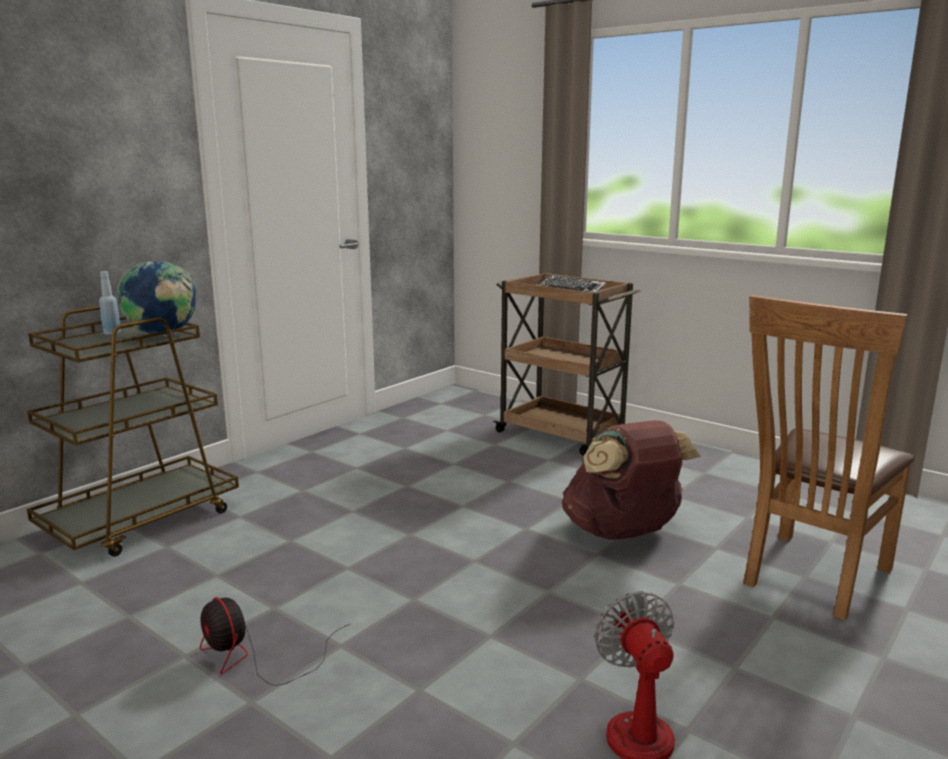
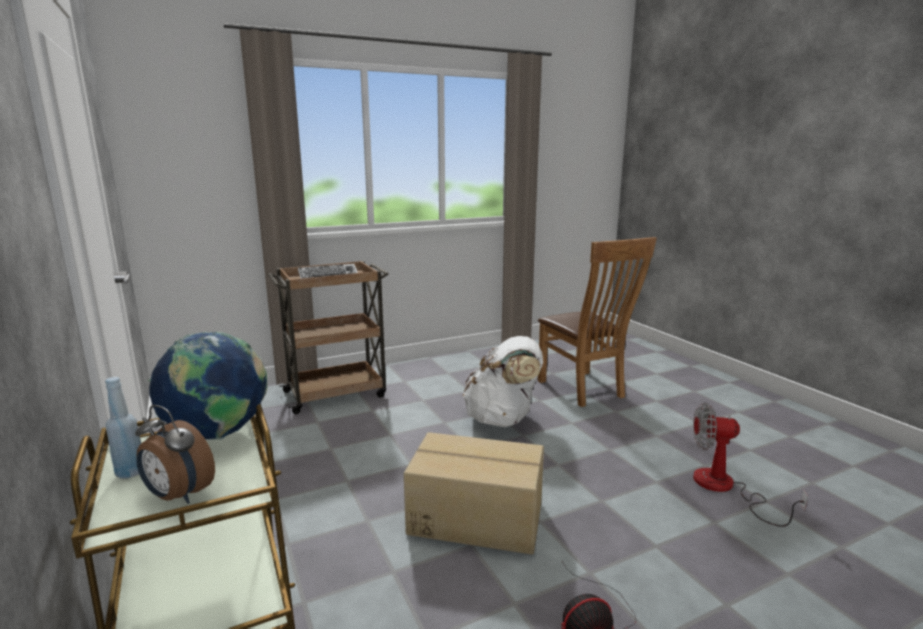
camera: 65 degrees left, 0 degrees up
(85, 345) = (177, 496): none -> alarm clock
(394, 560) = (476, 517): none -> cardboard box
(623, 533) = (503, 419): brown backpack -> white backpack

